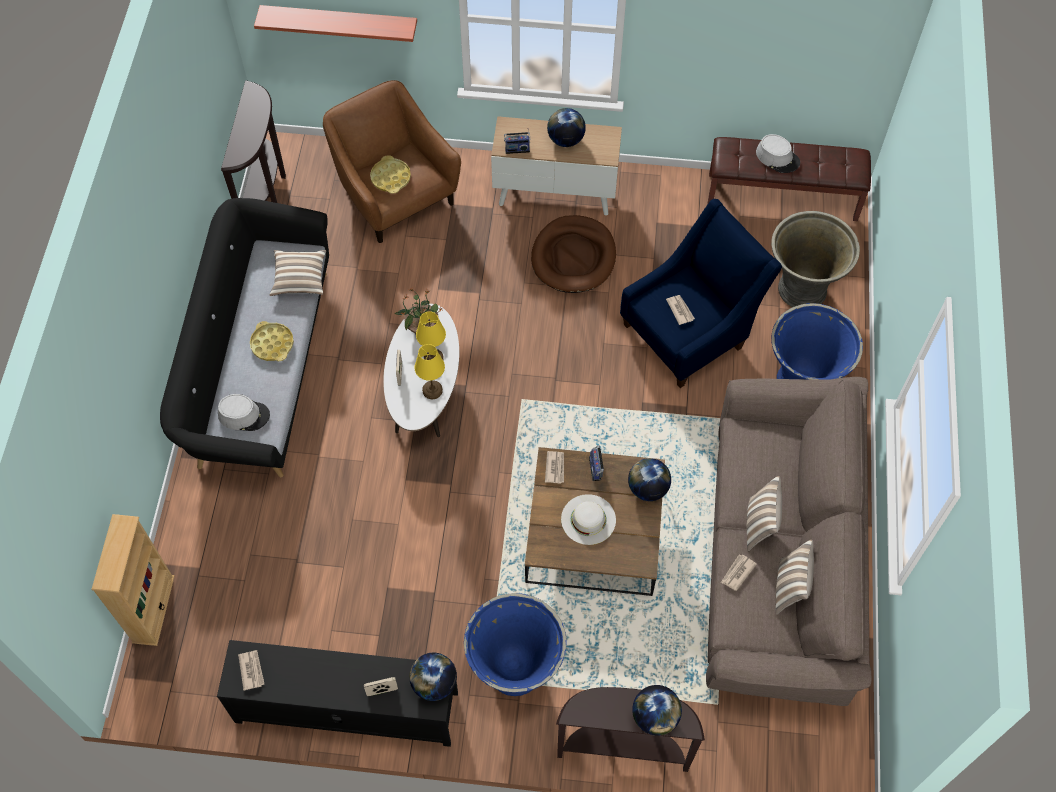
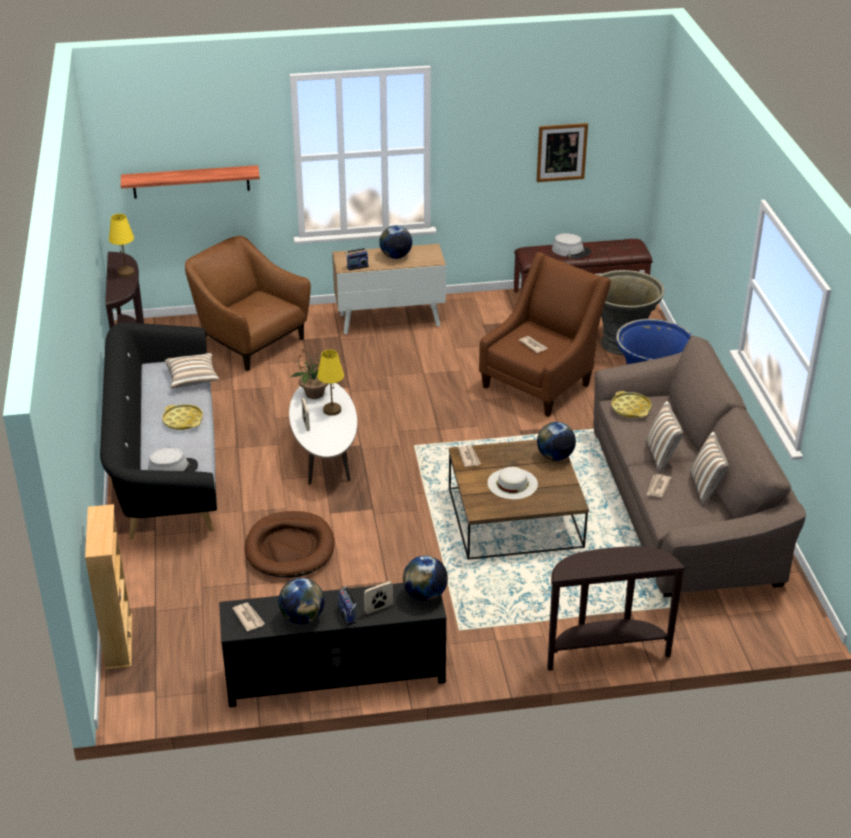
camera: 15 degrees left, 25 degrees down
(391, 177) = (250, 309): yellow tray -> yellow tray (631, 408)
(433, 390) = (339, 429): yellow table lamp -> yellow table lamp (126, 272)
(515, 670) = (484, 619): blue planter -> none
(573, 257) = (422, 354): brown dog bed -> brown dog bed (290, 548)
(596, 468) = (505, 452): radio -> radio (348, 614)
(655, 717) = (636, 561): globe -> globe (302, 617)
(690, 332) = (541, 382): blue armchair -> brown armchair
(785, 55) = (561, 152): none -> picture

